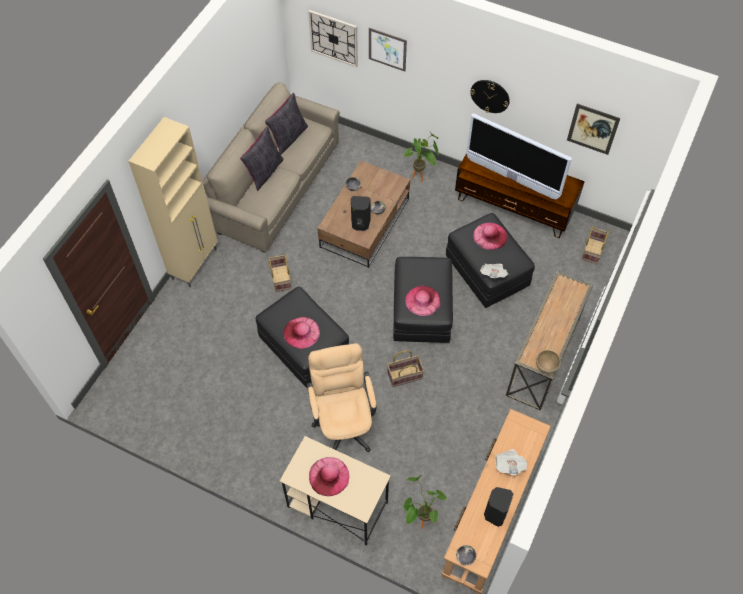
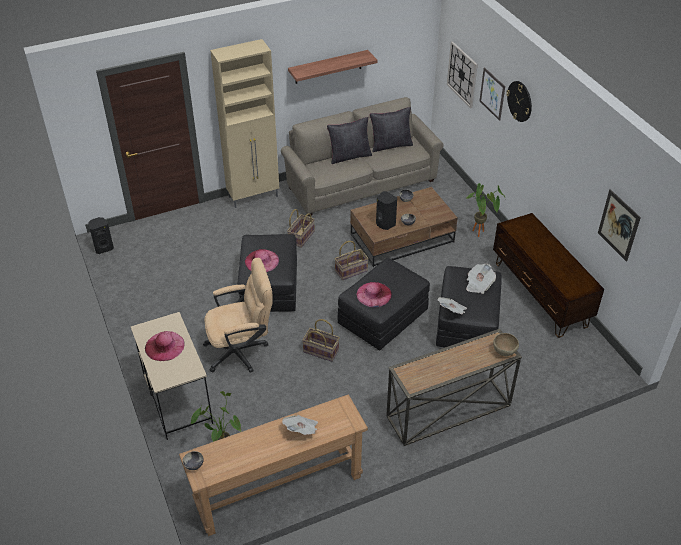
camera: 40 degrees right, 15 degrees down
(214, 100) = (328, 67): none -> shelf
(343, 422) = (242, 351): beige office chair -> beige office chair turned 45 degrees clockwise
(490, 96) = (550, 163): wall clock -> wall clock (520, 101)
(490, 236) = (478, 284): pink hat -> newspaper
(495, 513) = (251, 453): black speaker -> black speaker (103, 248)
(512, 178) = (537, 253): television -> none
(546, 367) = (412, 386): brown bowl -> brown bowl (504, 352)
(592, 250) = (580, 364): basket -> basket (351, 270)

